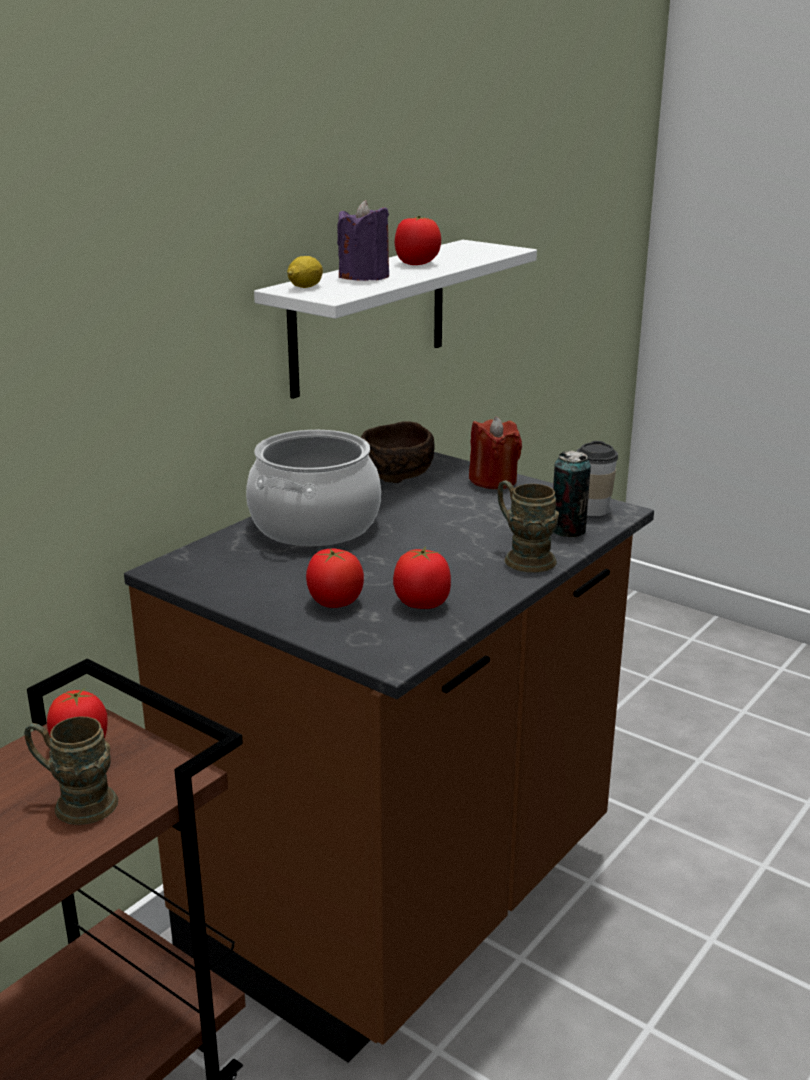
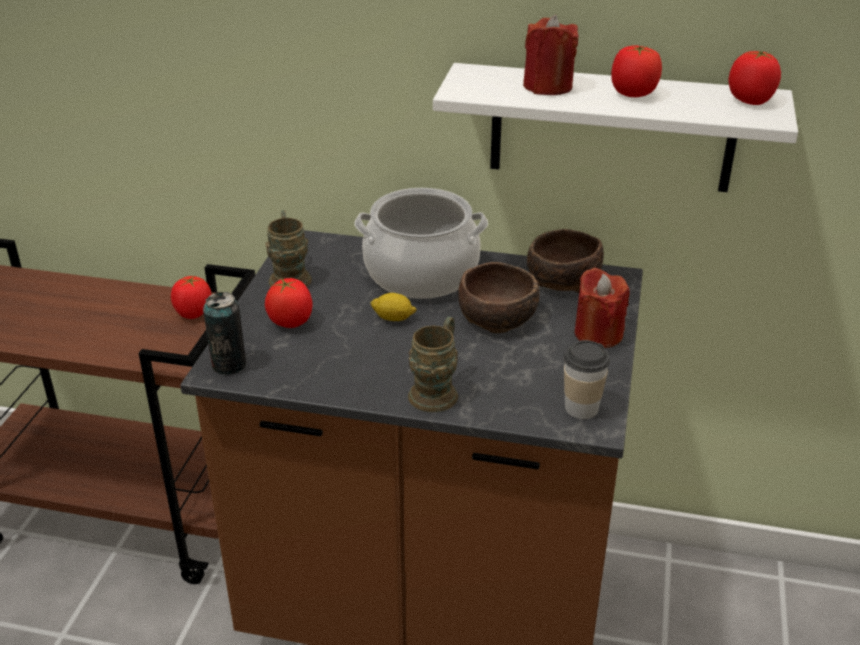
camera: 65 degrees right, 10 degrees up
(75, 802) = (133, 334): brown mug -> brown mug (289, 275)
(305, 287) = (481, 75): lemon -> lemon (393, 318)
(364, 277) = (547, 86): purple candle -> red candle
(422, 604) = (313, 361): tomato -> tomato (750, 101)
(430, 509) = (499, 318): none -> brown bowl
(568, 530) = (517, 403): can -> can (229, 364)

